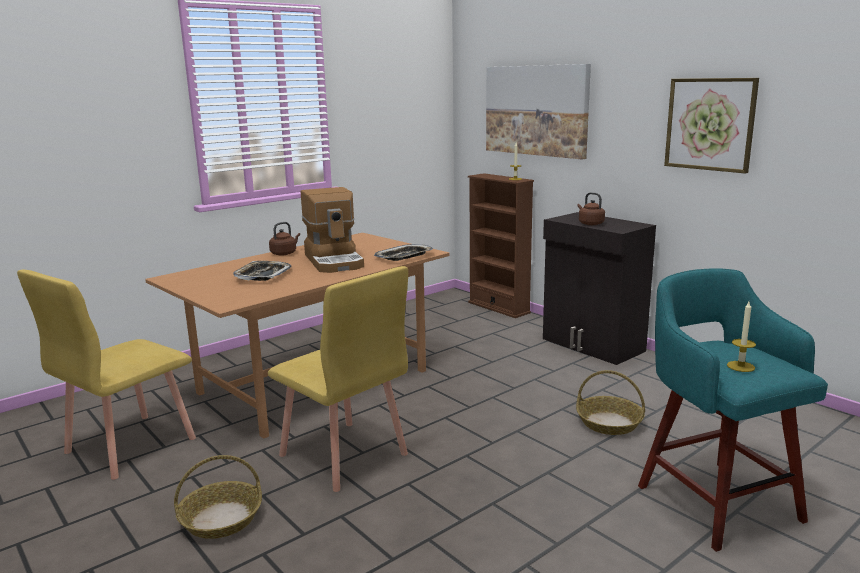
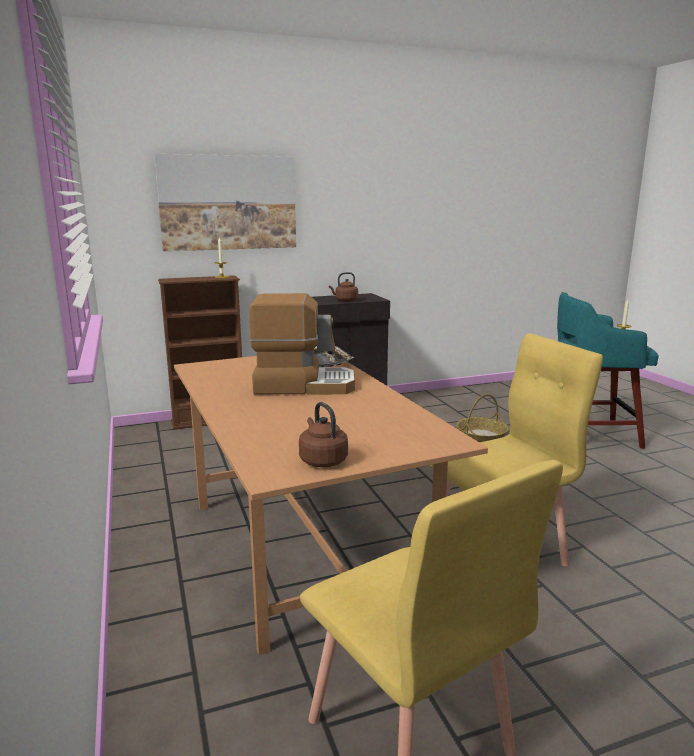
camera: 70 degrees left, 0 degrees up
(221, 518) = (618, 644): basket -> none
(262, 275) = (329, 419): tray -> none
(284, 253) = (225, 402): brown kettle -> brown kettle (322, 460)
(710, 124) = (403, 208): picture -> none

